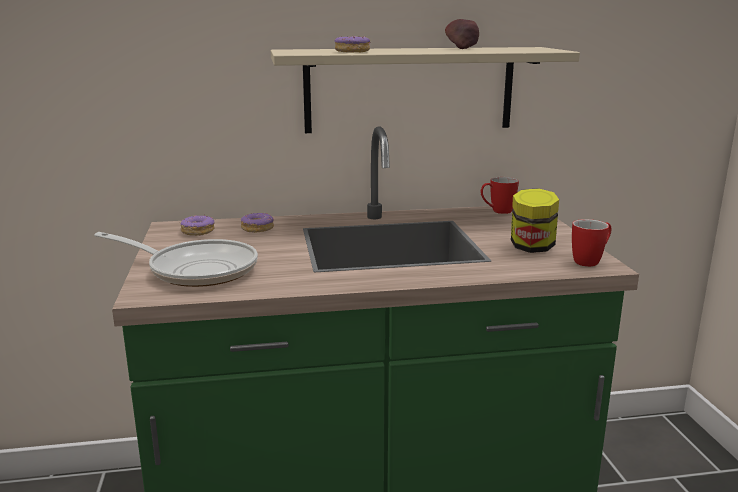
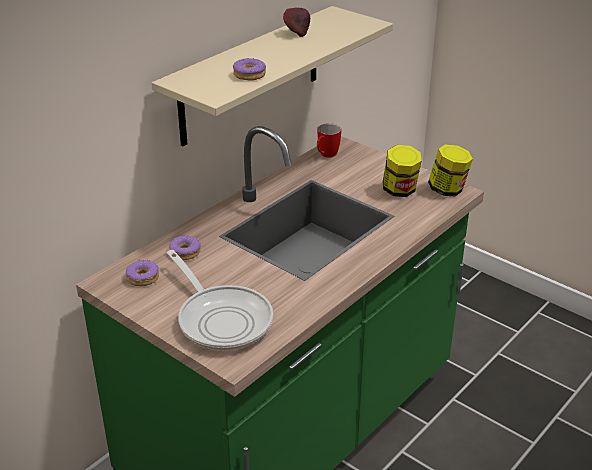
camera: 40 degrees left, 15 degrees up
(196, 269) = (221, 319): frying pan -> frying pan turned 75 degrees clockwise
(591, 261) = (447, 190): mug -> jar

